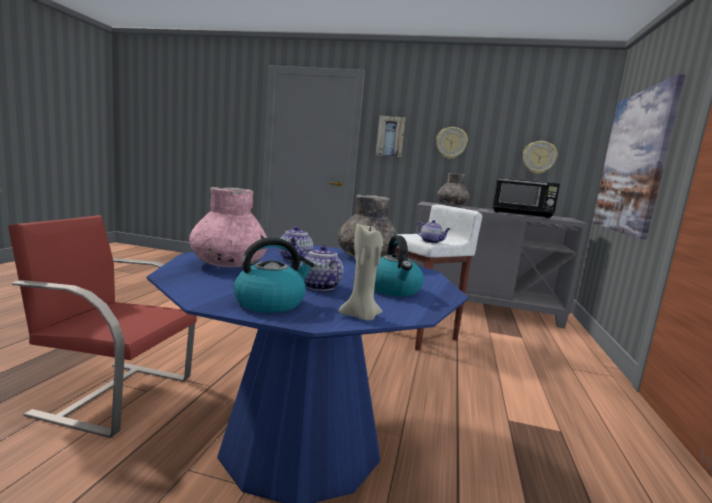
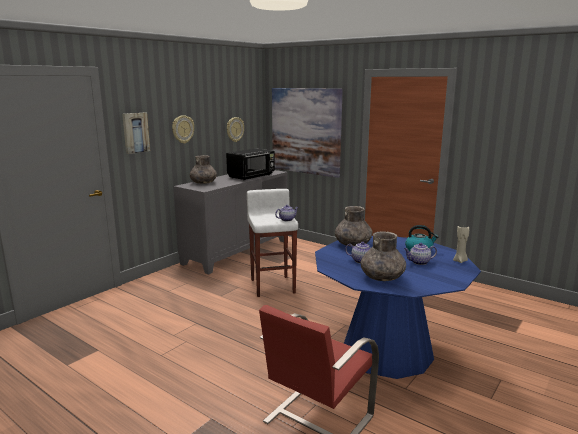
camera: 65 degrees left, 5 degrees up
(228, 265) = (382, 277): pink vase -> grey vase
(270, 303) = (449, 273): kettle -> none

